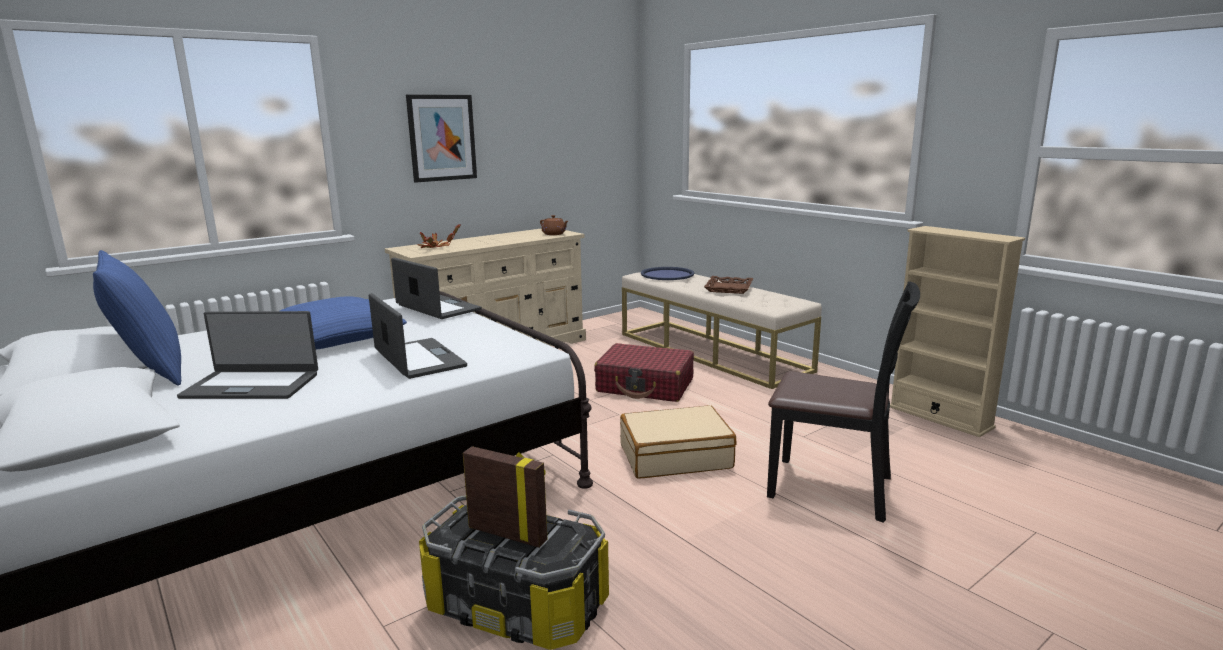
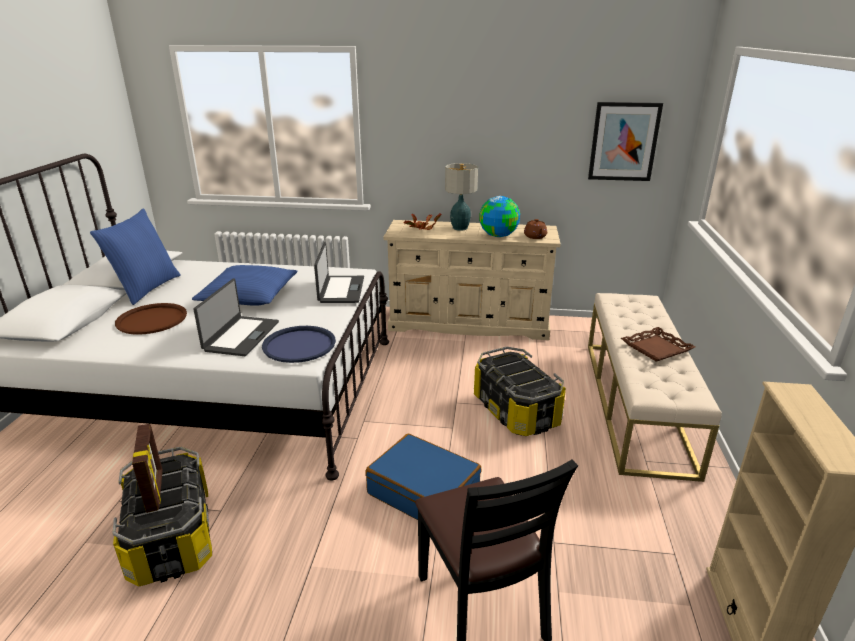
camera: 45 degrees right, 10 degrees up
(252, 385) = (152, 319): laptop -> brown tray
(442, 138) = (454, 133): picture -> picture (623, 141)
(472, 241) = (459, 228): none -> table lamp
(522, 238) = (498, 235): none -> globe
(645, 386) = (516, 411): red suitcase -> storage box
(667, 274) = (633, 306): blue tray -> blue tray (299, 345)
(675, 456) = (424, 492): beige suitcase -> blue suitcase

